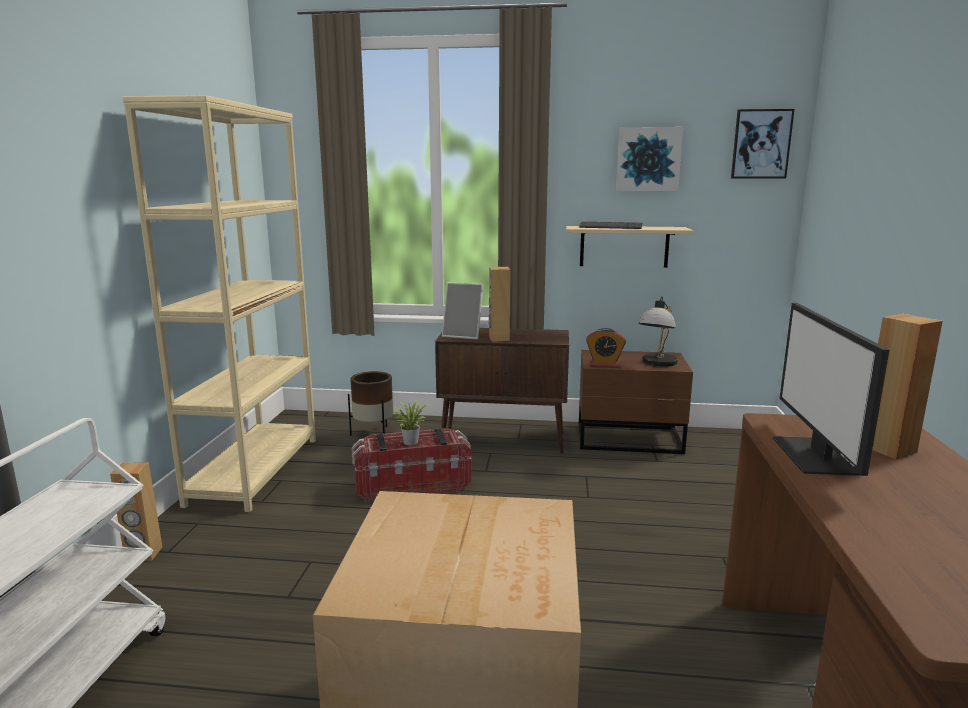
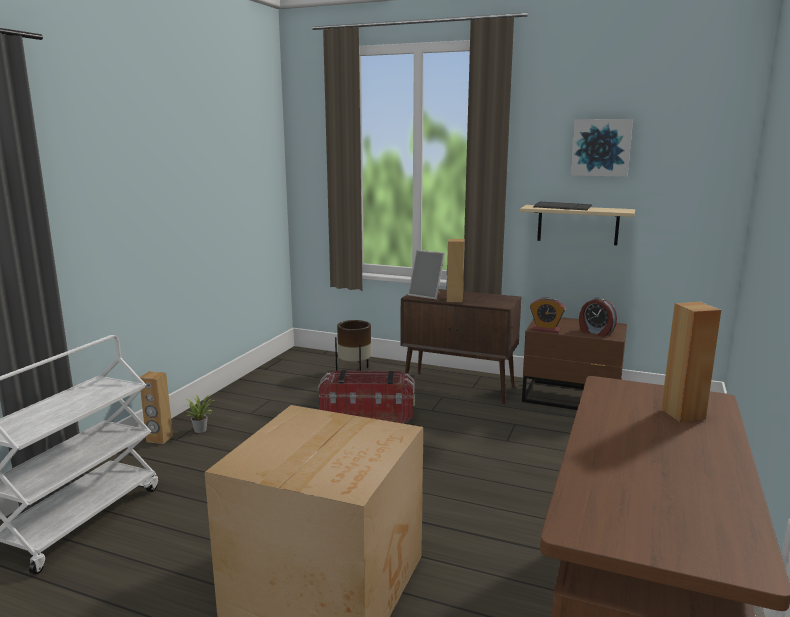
camera: 15 degrees right, 0 degrees up
(255, 470) = (255, 390): beige bookcase -> none
(410, 441) = (366, 378): potted plant -> potted plant (200, 429)
(657, 364) = (595, 332): table lamp -> alarm clock
(761, 144) = (709, 134): picture -> none
(816, 456) = (612, 412): monitor -> none

